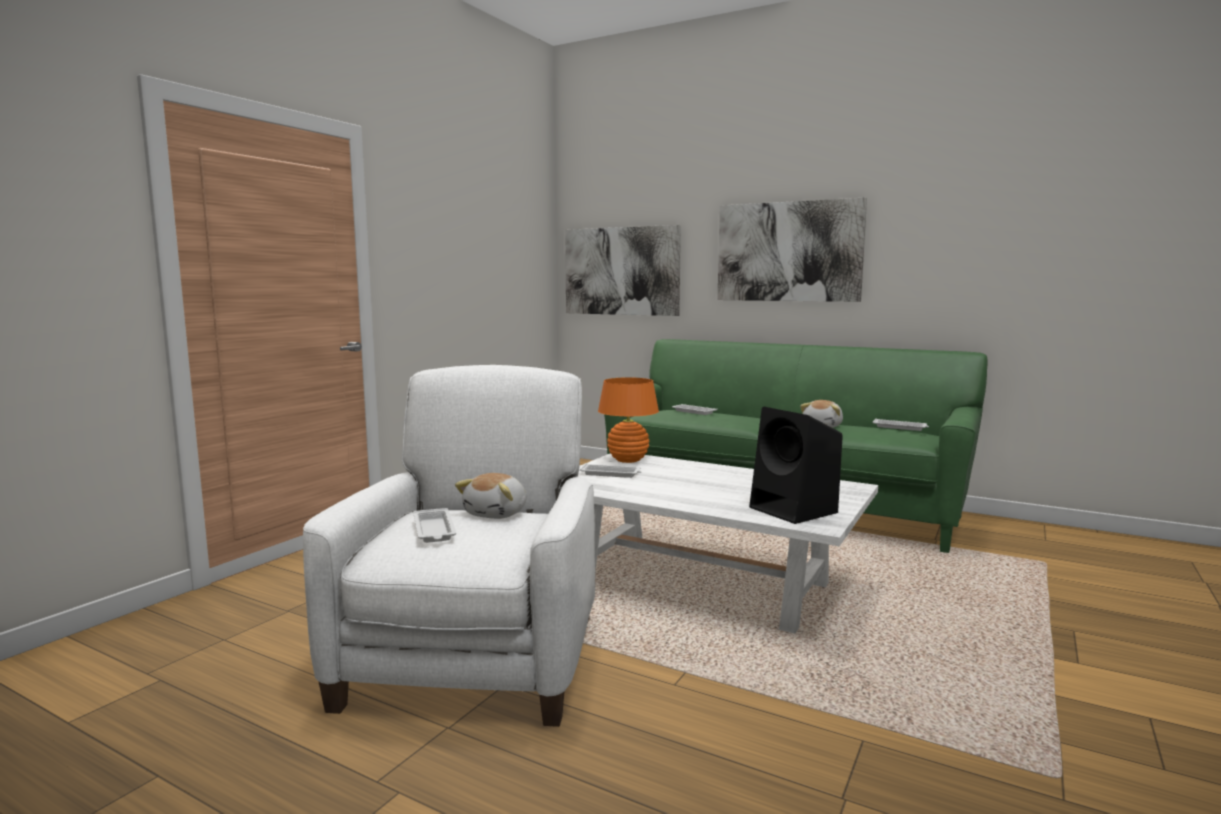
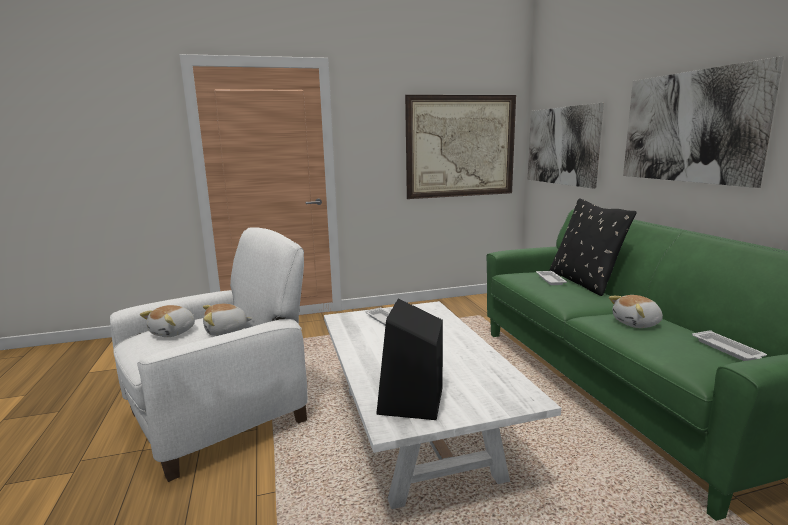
camera: 45 degrees right, 5 degrees up
(434, 530) = (174, 332): white tray -> plush toy
(502, 269) = (461, 146): none -> picture
(628, 460) = (425, 311): orange table lamp -> none
(714, 411) = (583, 282): none -> black pillow

